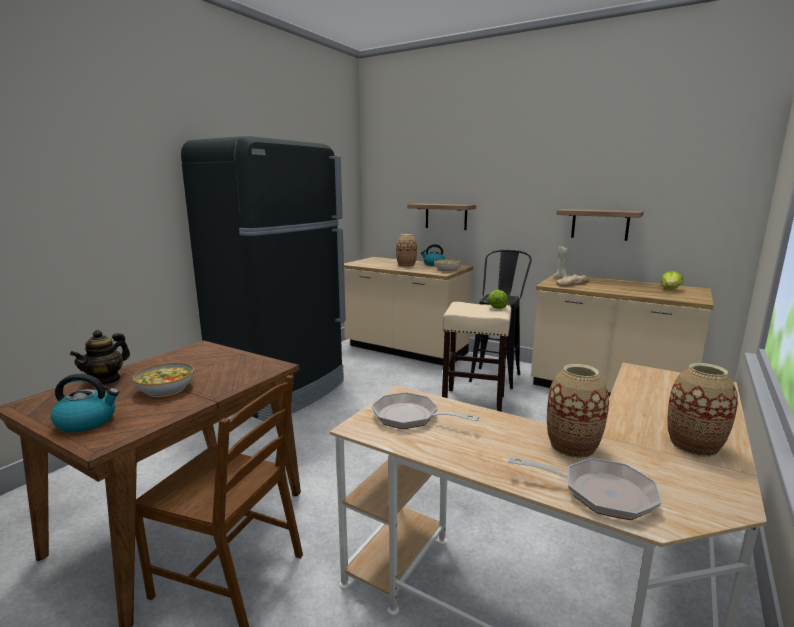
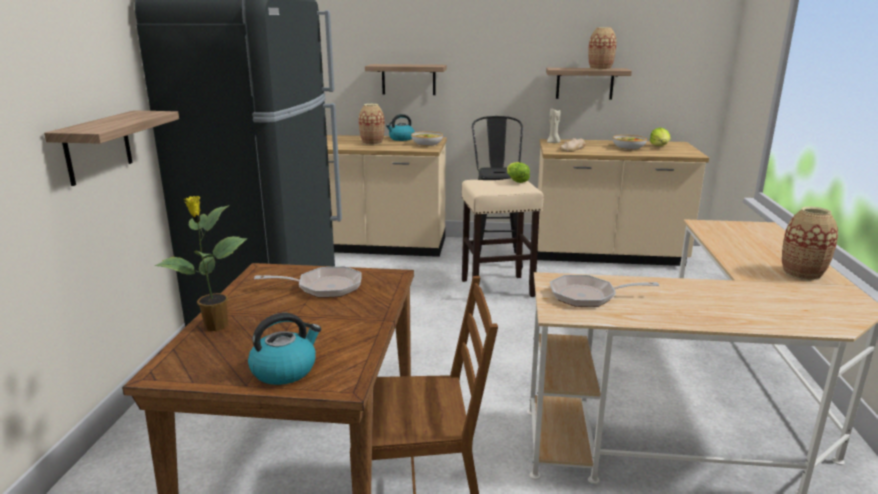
camera: 25 degrees left, 5 degrees up
(106, 380) = (215, 326): teapot -> potted plant
(129, 245) = (98, 147): none -> shelf
(166, 389) = (311, 321): bowl -> bowl (628, 148)
(572, 446) = (732, 292): vase -> vase (600, 68)
(599, 493) = (788, 318): frying pan -> frying pan (324, 287)

